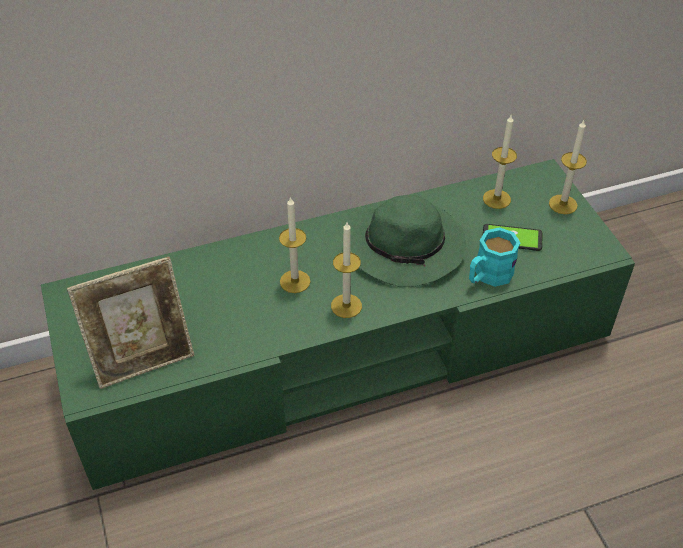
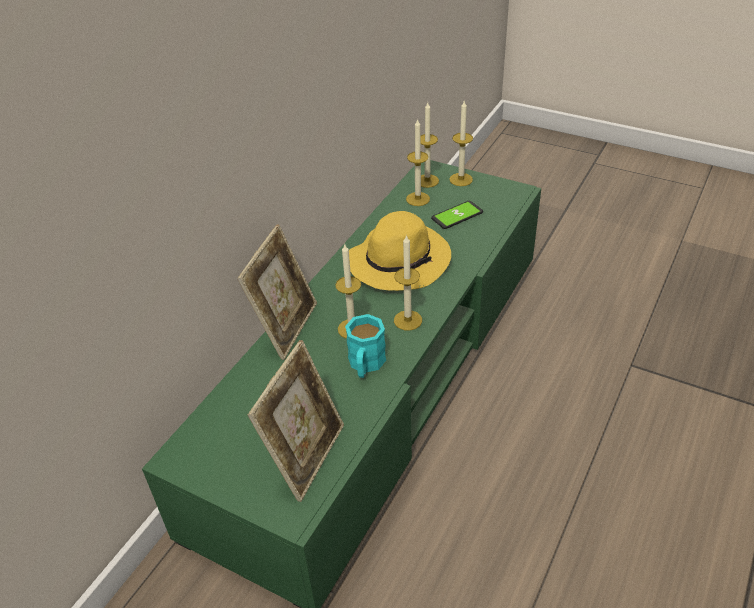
camera: 40 degrees left, 5 degrees down
(249, 245) = (286, 327): none -> picture frame
(406, 248) = (400, 260): green hat -> yellow hat
(488, 276) = (472, 245): turquoise mug -> turquoise mug (365, 365)
(528, 186) = (427, 181): none -> candle

